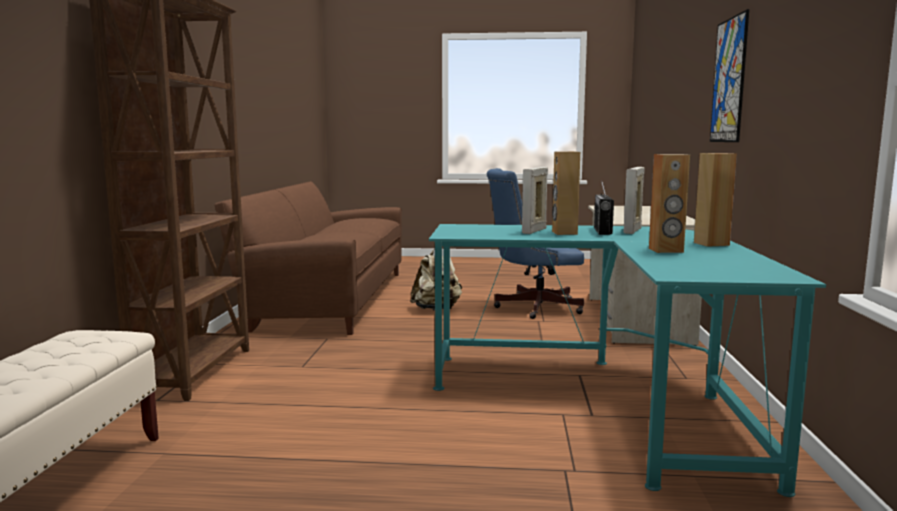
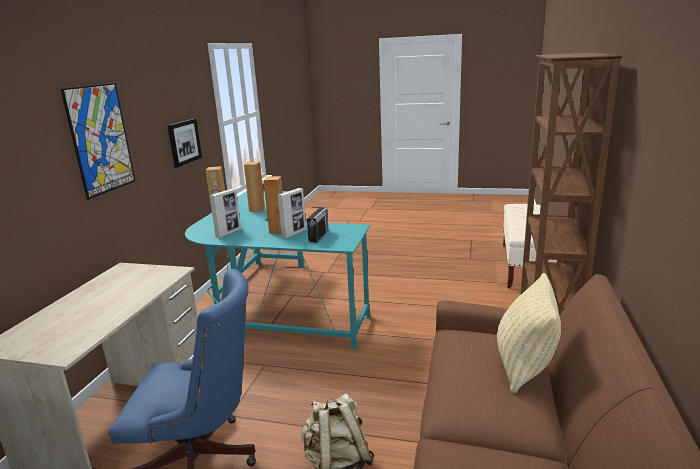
camera: 170 degrees left, 10 degrees up
(305, 237) = (524, 366): none -> beige pillow
(602, 231) = (248, 233): radio -> radio (318, 236)
(800, 107) = (184, 142): none -> picture

